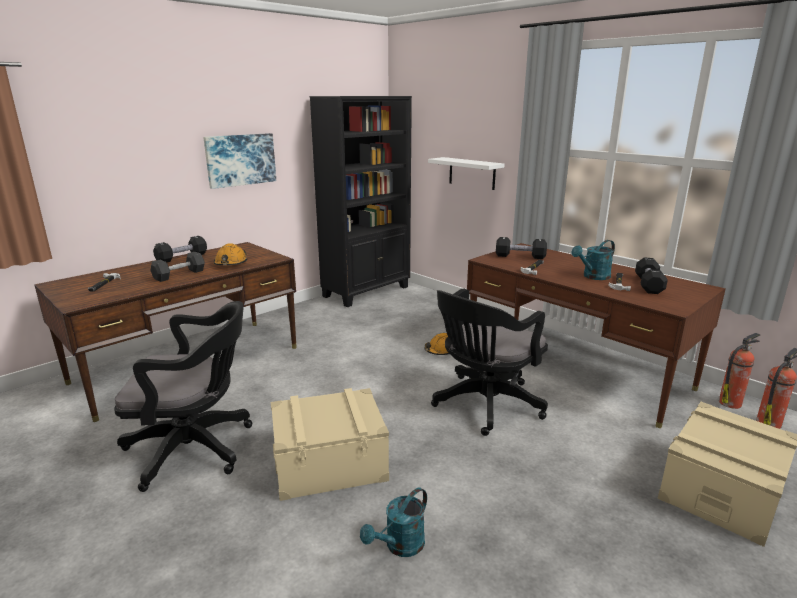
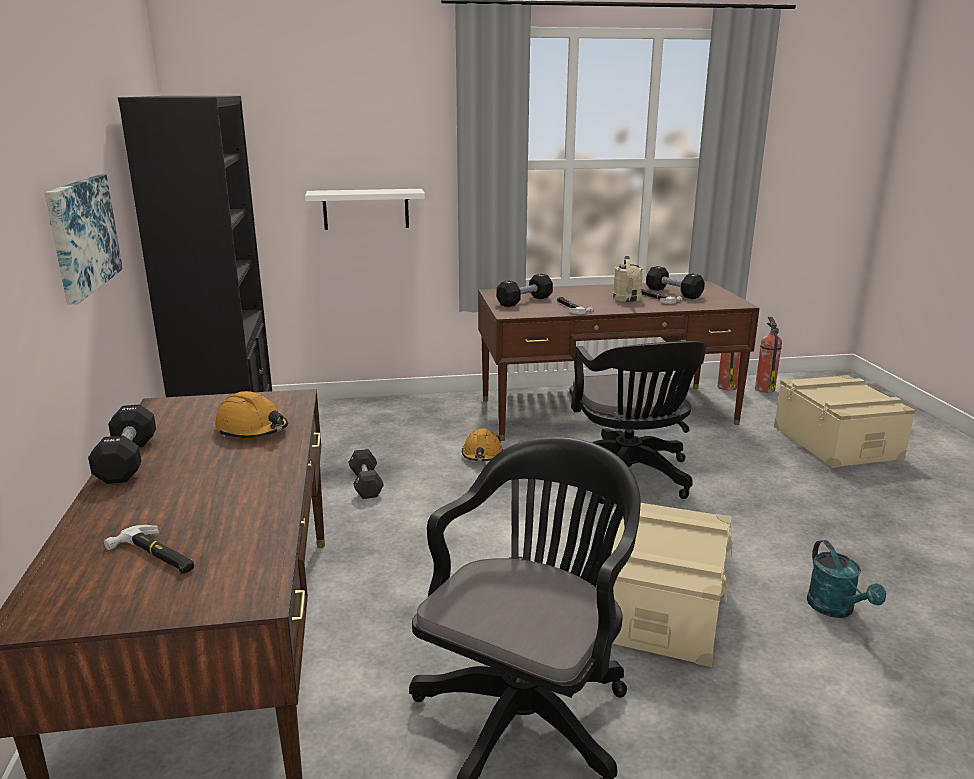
camera: 55 degrees left, 0 degrees up
(179, 275) = (238, 477): black dumbbell -> black dumbbell (366, 484)
(593, 277) = (628, 299): turquoise watering can -> beige watering can

